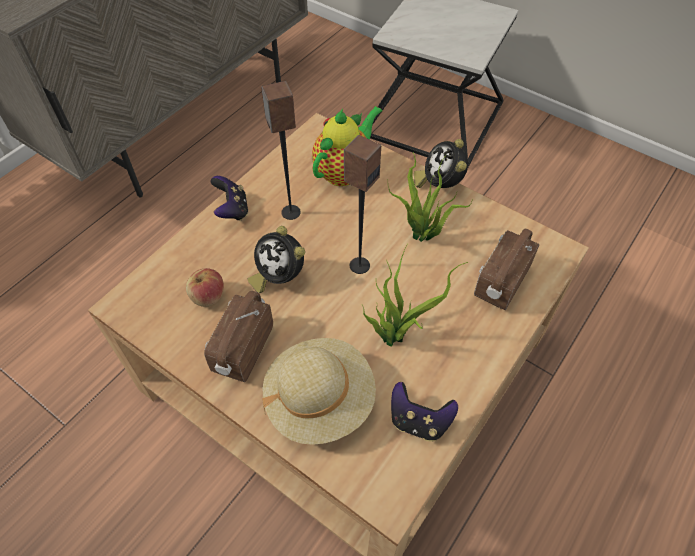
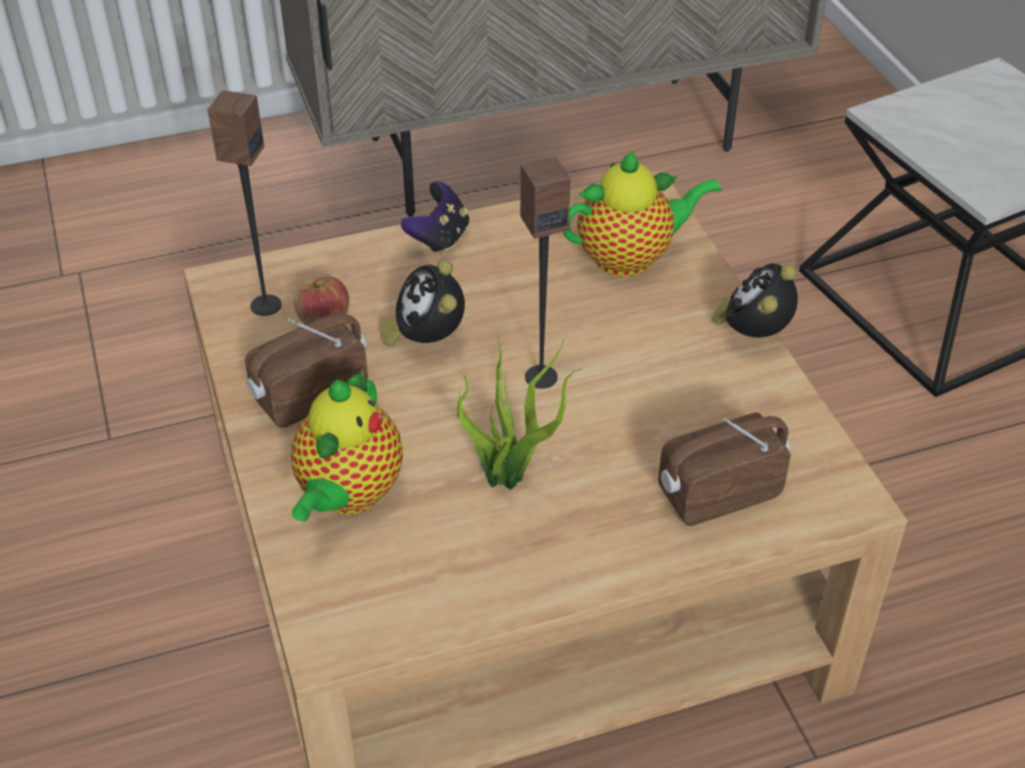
camera: 35 degrees right, 10 degrees down
(290, 212) = (510, 274): speaker -> speaker (265, 305)
(319, 400) = (348, 495): beige hat -> teapot
(418, 421) = (445, 585): game controller -> none
(422, 236) = (661, 384): potted plant -> none

